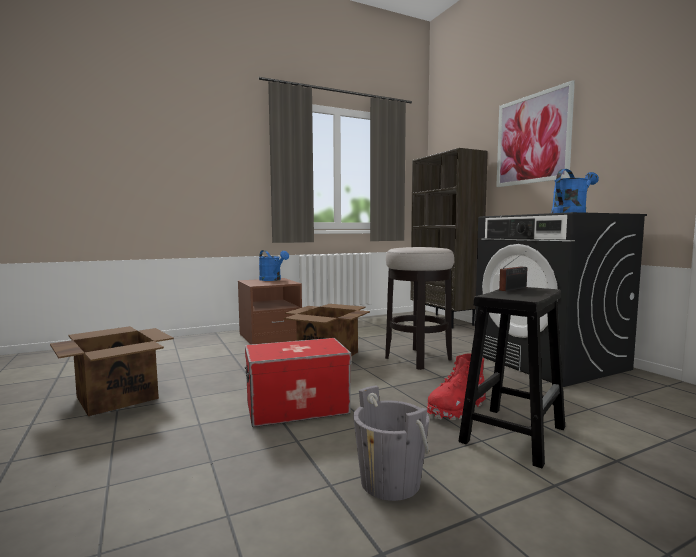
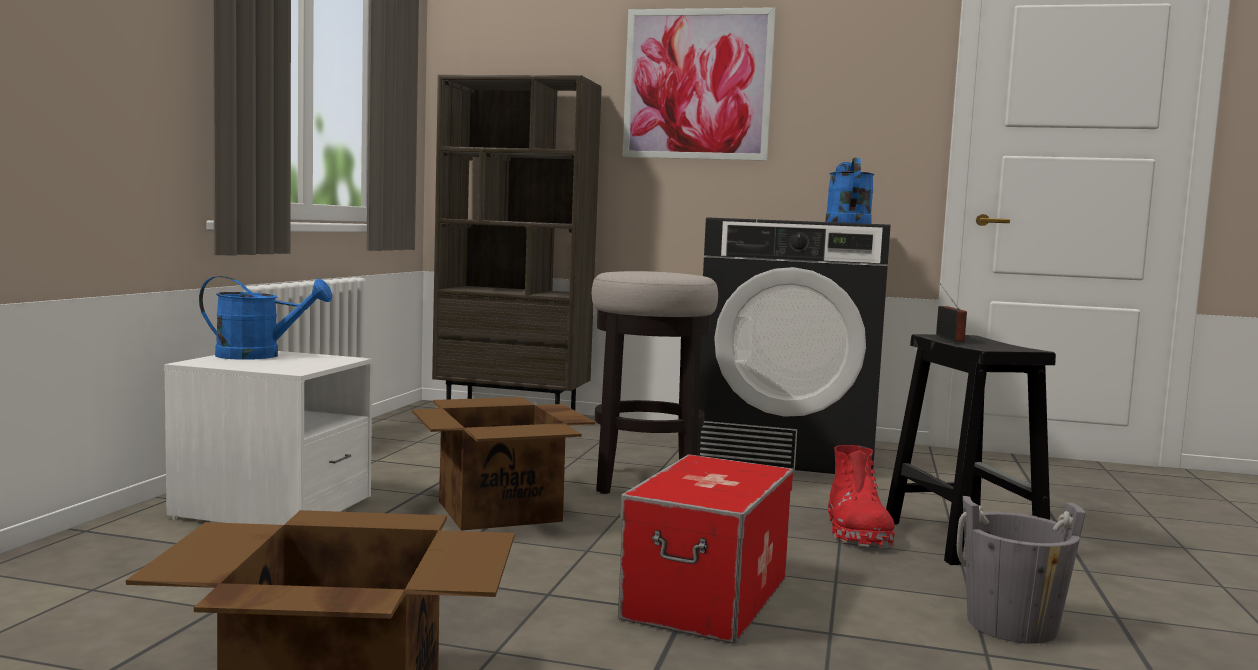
camera: 50 degrees left, 0 degrees up
(270, 337) = (272, 508): brown nightstand -> white nightstand

